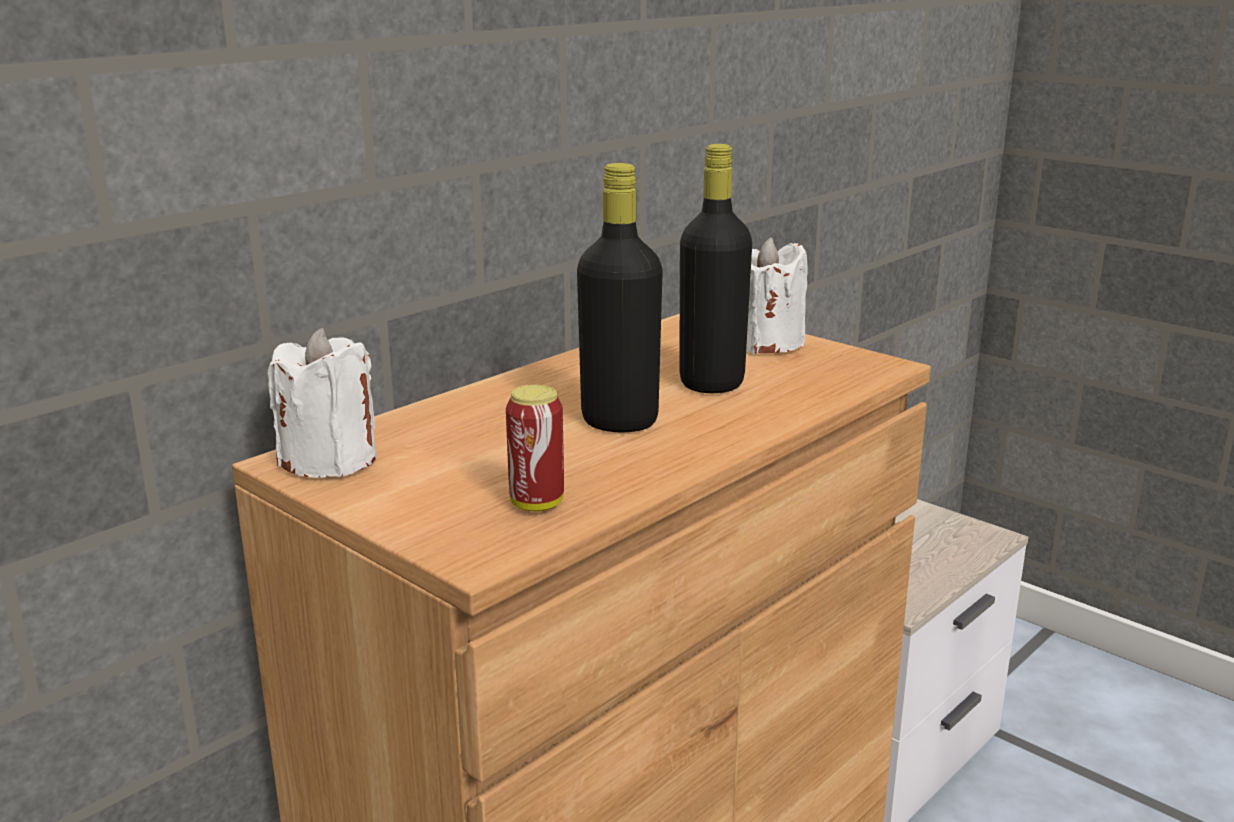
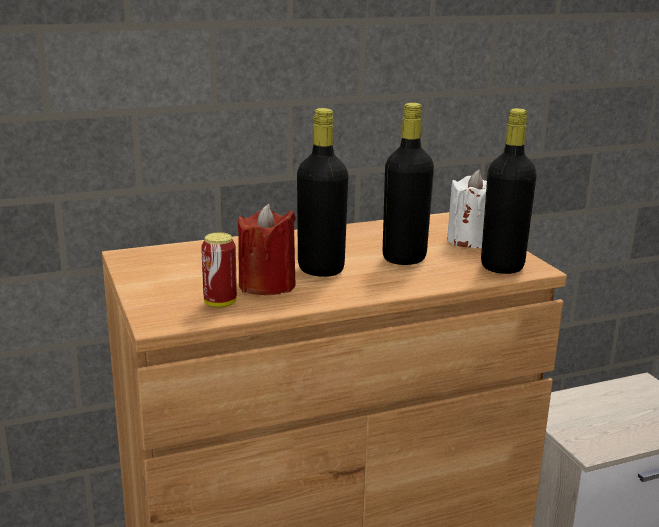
camera: 25 degrees right, 0 degrees up
(330, 460) = (147, 259): white candle -> none
(572, 461) = (267, 285): none -> red candle
(846, 370) = (502, 266): none -> black bottle

